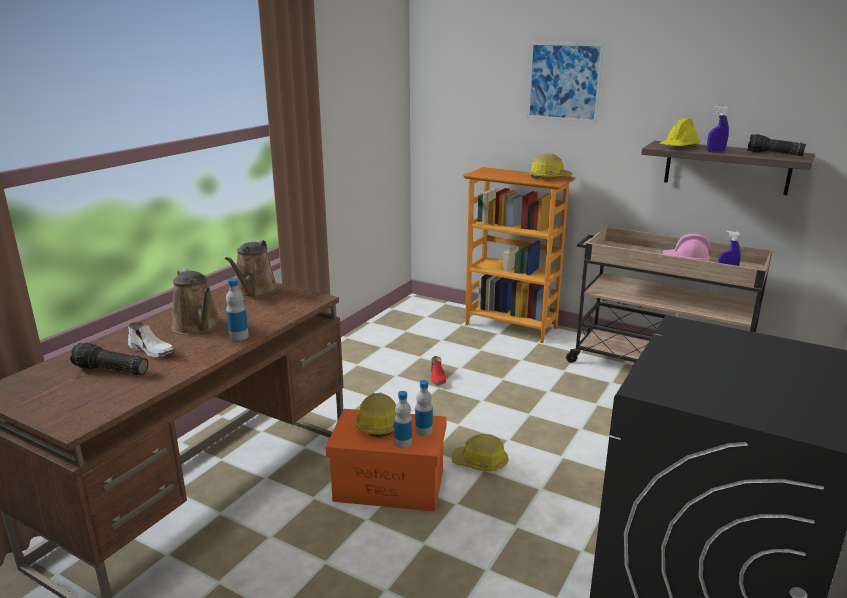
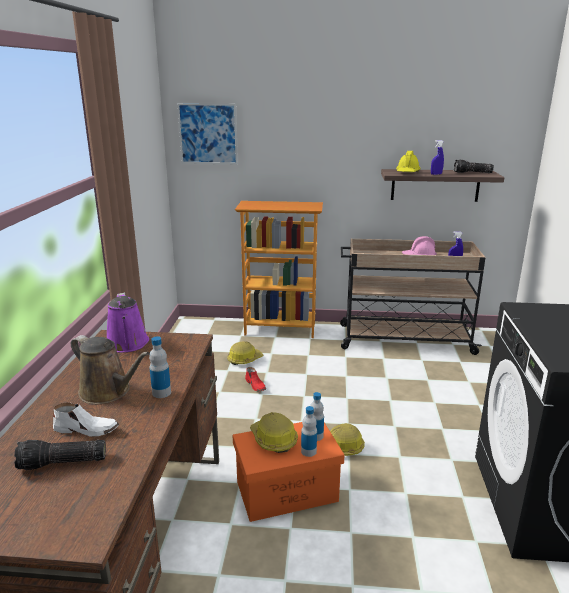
camera: 25 degrees left, 0 degrees up
(254, 292) = (128, 345): brown watering can -> purple watering can
(549, 177) = (304, 204): hard hat -> hard hat (244, 359)
(564, 82) = (306, 126): picture -> picture (208, 134)

